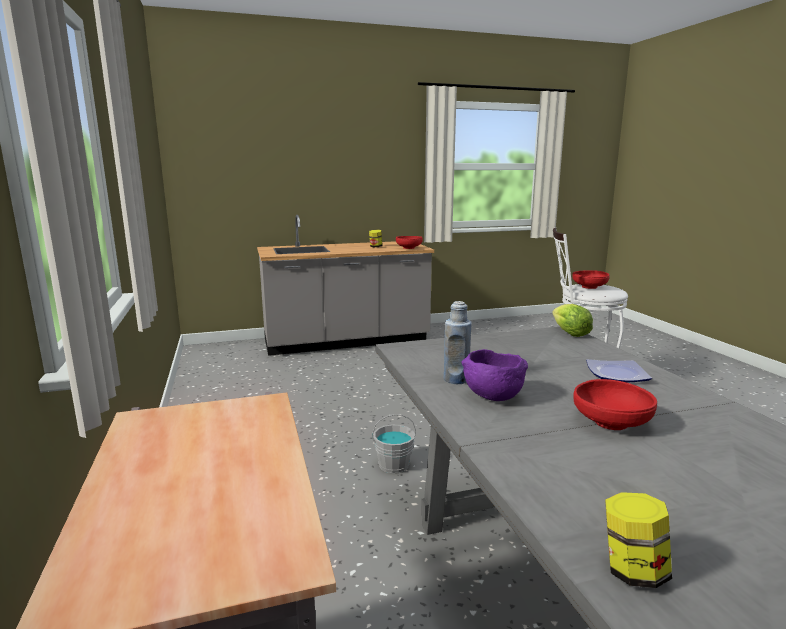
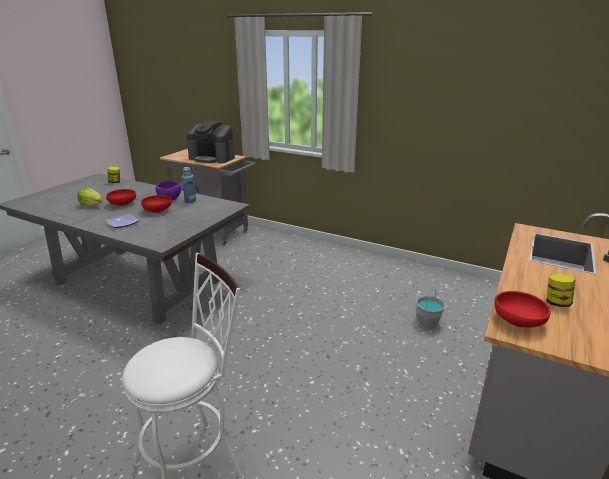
camera: 135 degrees right, 10 degrees up
(199, 447) = (212, 158): none -> coffee machine
(394, 465) = (264, 296): grey bucket -> grey bucket (427, 322)
(570, 333) = (157, 243): lettuce -> lettuce (92, 205)
(589, 287) = (177, 354): red bowl -> red bowl (157, 210)

